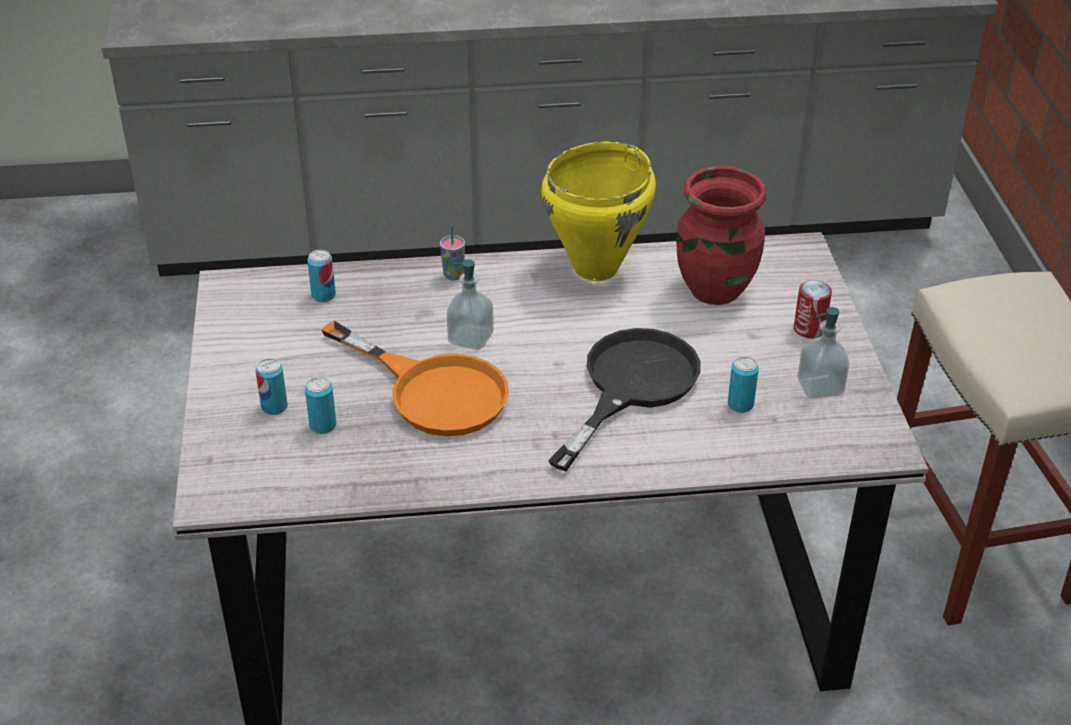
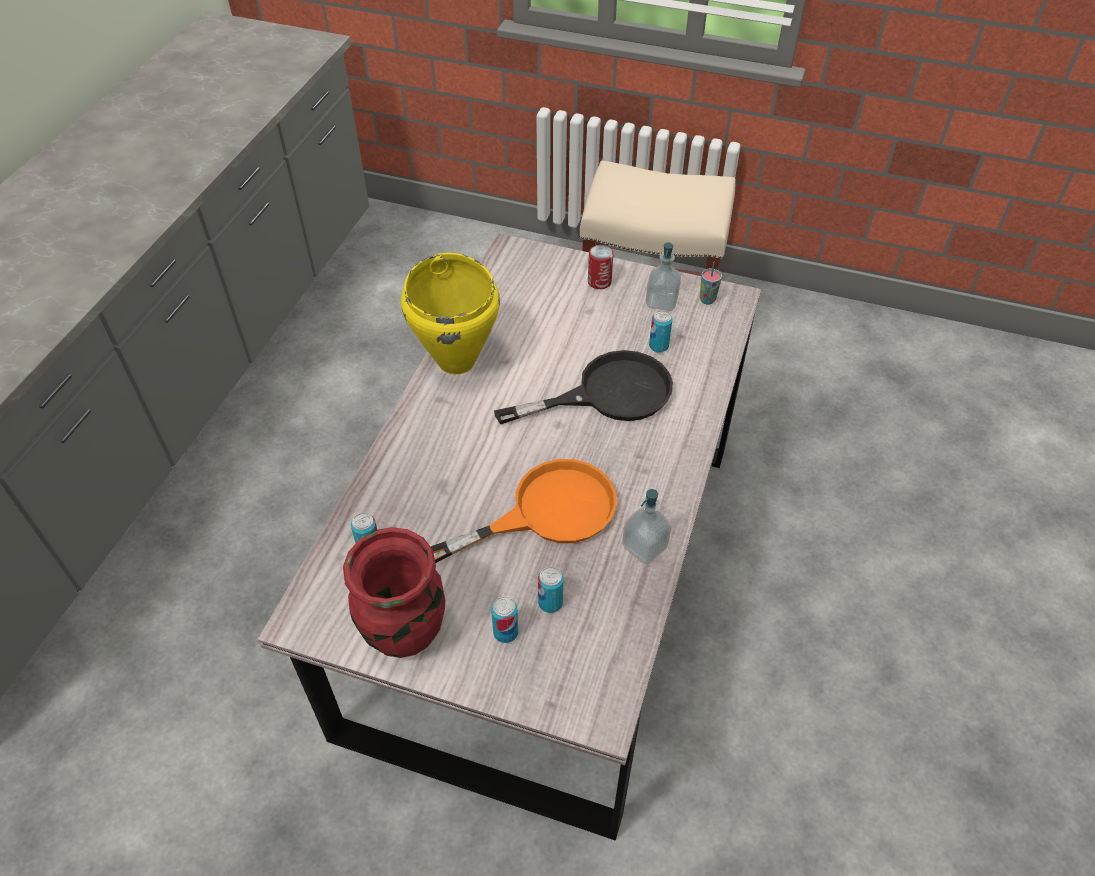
camera: 65 degrees left, 10 degrees up
(453, 275) = (404, 449): cup -> cup (707, 300)
(470, 338) = (495, 466): soap dispenser -> soap dispenser (644, 546)
(631, 386) = (608, 394): black frying pan -> black frying pan turned 105 degrees clockwise
(713, 289) = (526, 309): red vase -> red vase (403, 634)

